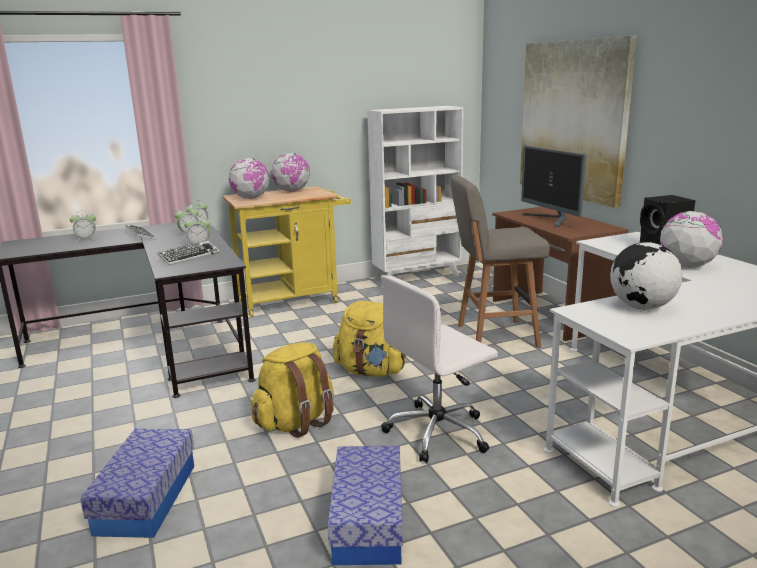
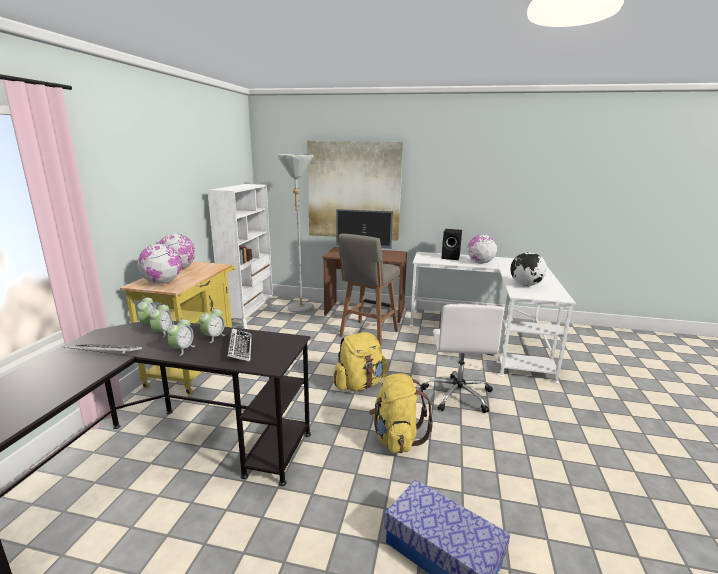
camera: 55 degrees left, 0 degrees up
(86, 239) = (40, 382): alarm clock -> alarm clock (182, 349)
(368, 521) = (534, 455): storage box -> none
(479, 288) = (300, 310): none -> grey floor lamp

